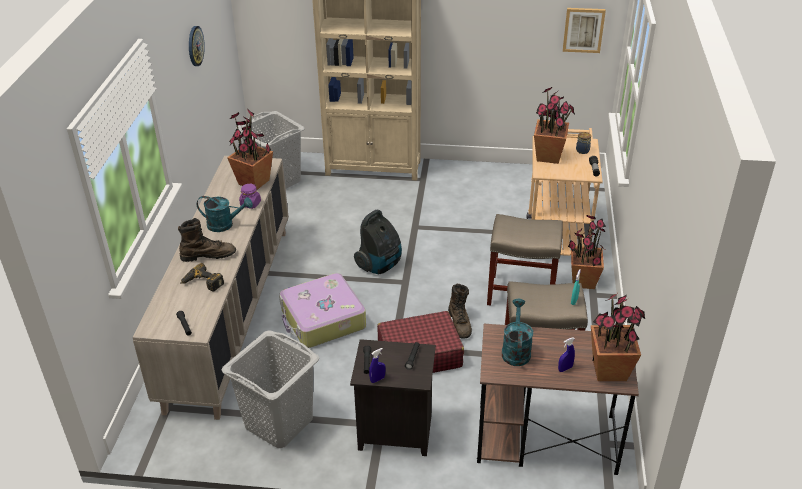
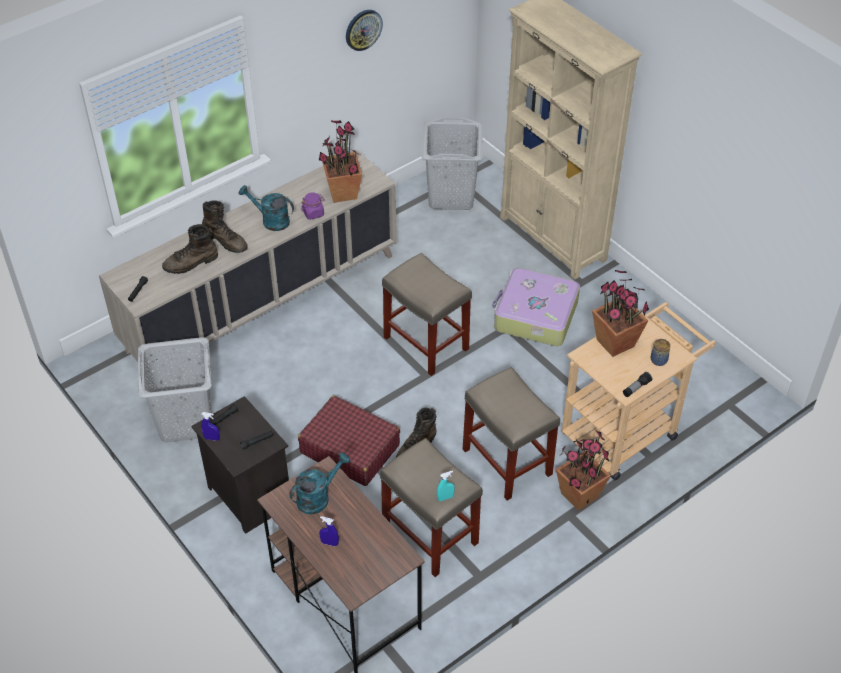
camera: 45 degrees right, 10 degrees up
(202, 283) = (191, 263): power drill -> brown boot
(225, 225) = (271, 220): turquoise watering can -> turquoise watering can turned 150 degrees clockwise
(322, 320) = (319, 359): suitcase -> suitcase (534, 316)
(380, 265) = (427, 344): vacuum cleaner -> beige stool
(583, 29) = (790, 223): picture -> none
(610, 370) = (359, 574): potted plant -> none

